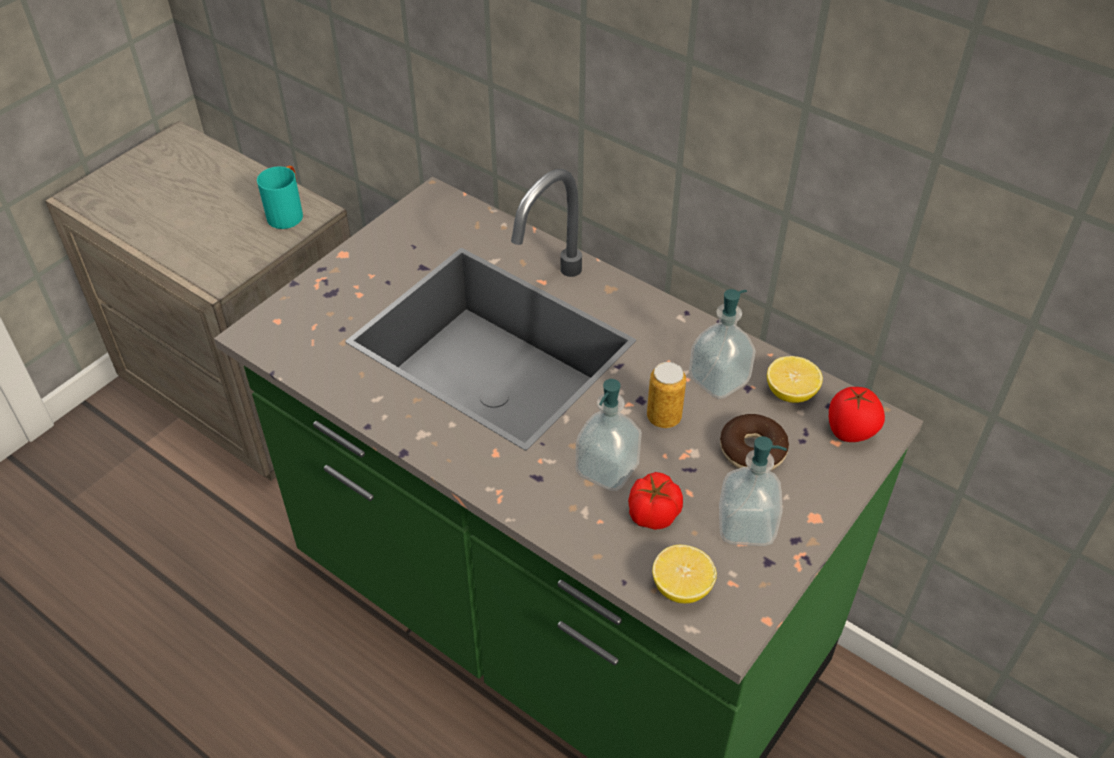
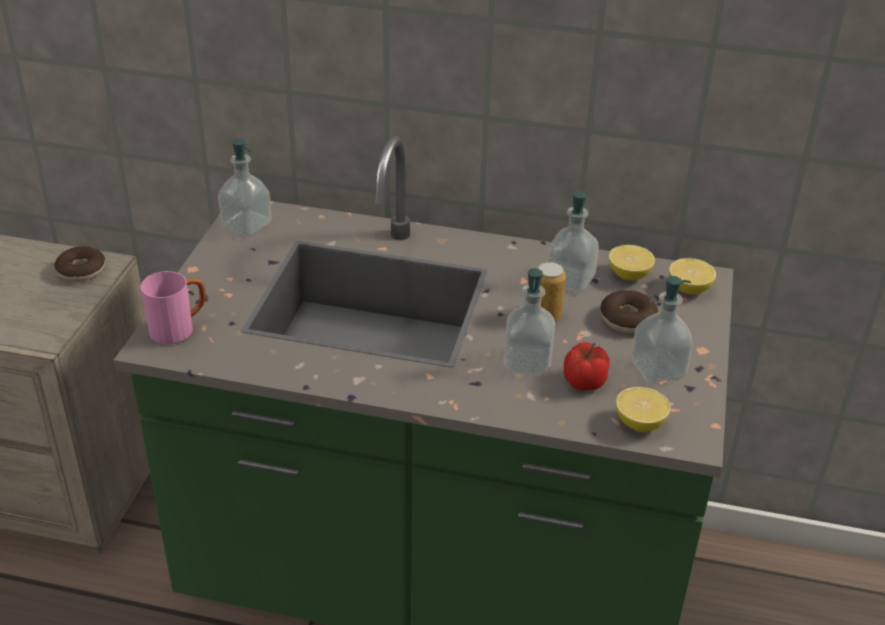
camera: 25 degrees left, 10 degrees down
(288, 213) = (81, 271): turquoise mug -> donut
(291, 321) = (179, 328): none -> pink mug
(423, 216) = (246, 225): none -> soap dispenser
(850, 432) = (689, 289): tomato -> lemon

